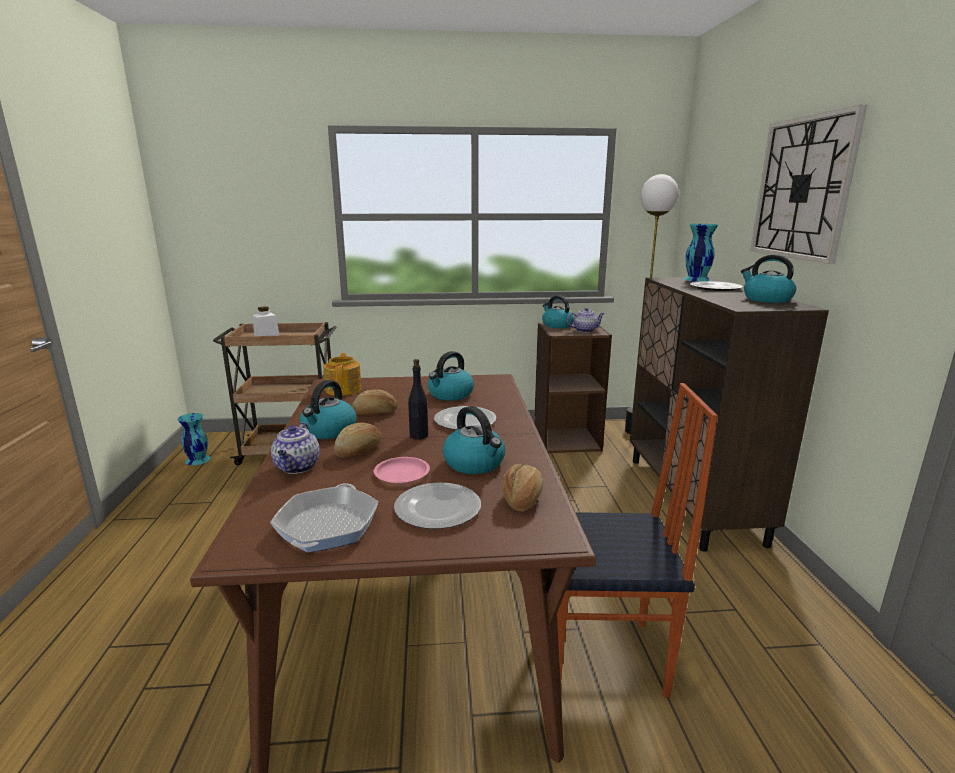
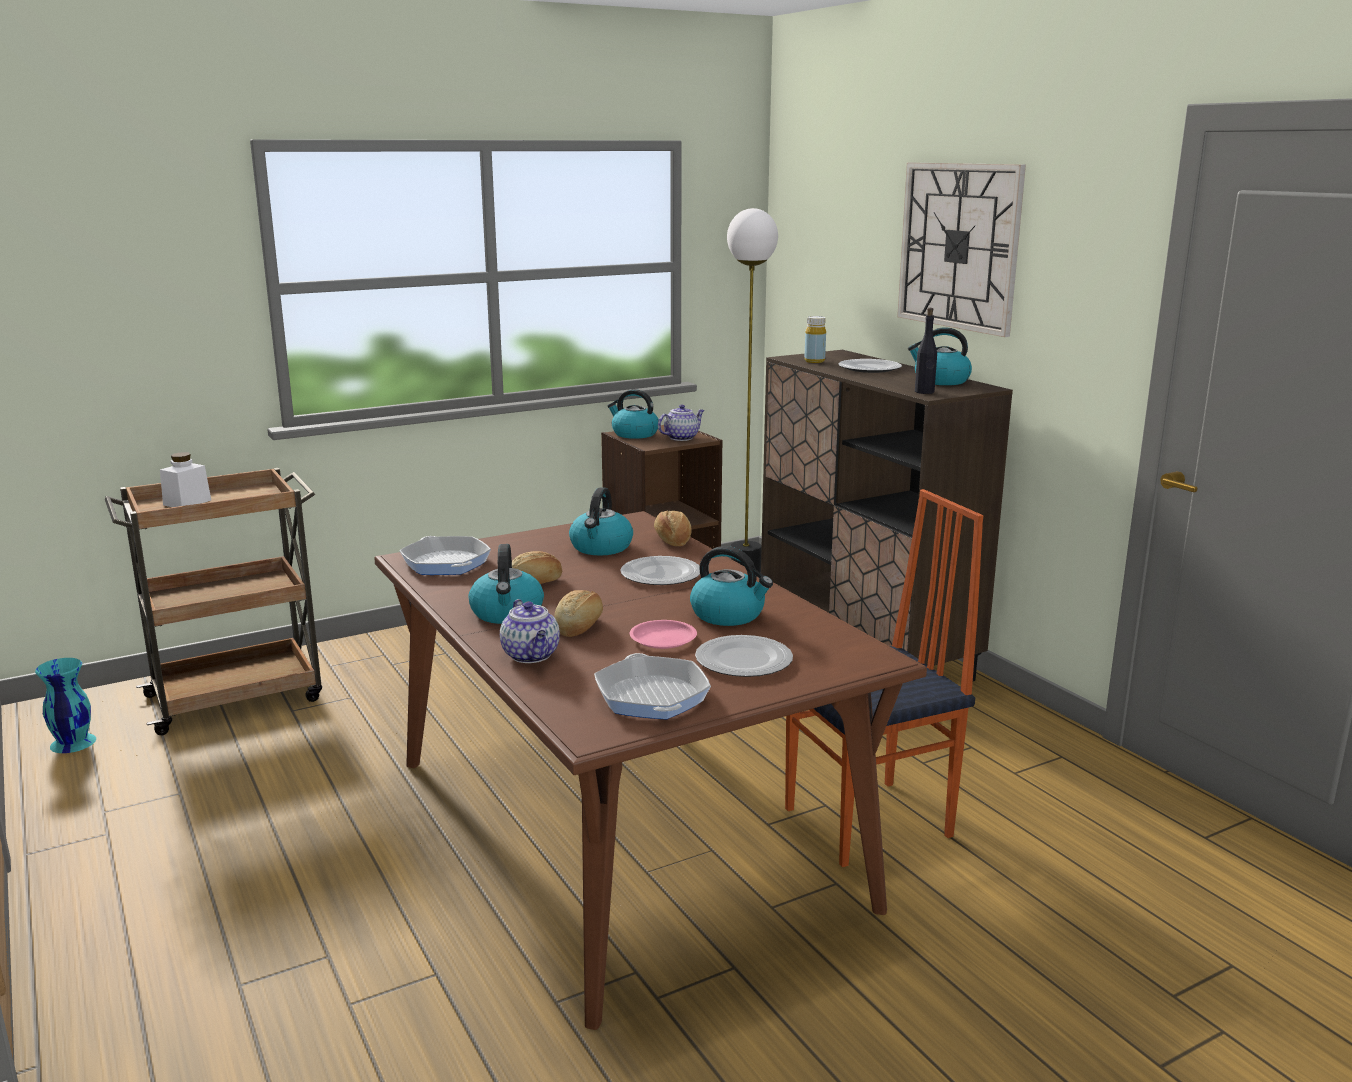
camera: 25 degrees left, 0 degrees up
(344, 389) = (446, 563): teapot -> frying pan
(418, 436) = (628, 599): black bottle -> black bottle (924, 392)
(522, 499) = (815, 636): bread -> bread (672, 540)
(678, 281) = (814, 361): none -> yellow bottle
(696, 279) = (831, 356): turquoise vase -> none

